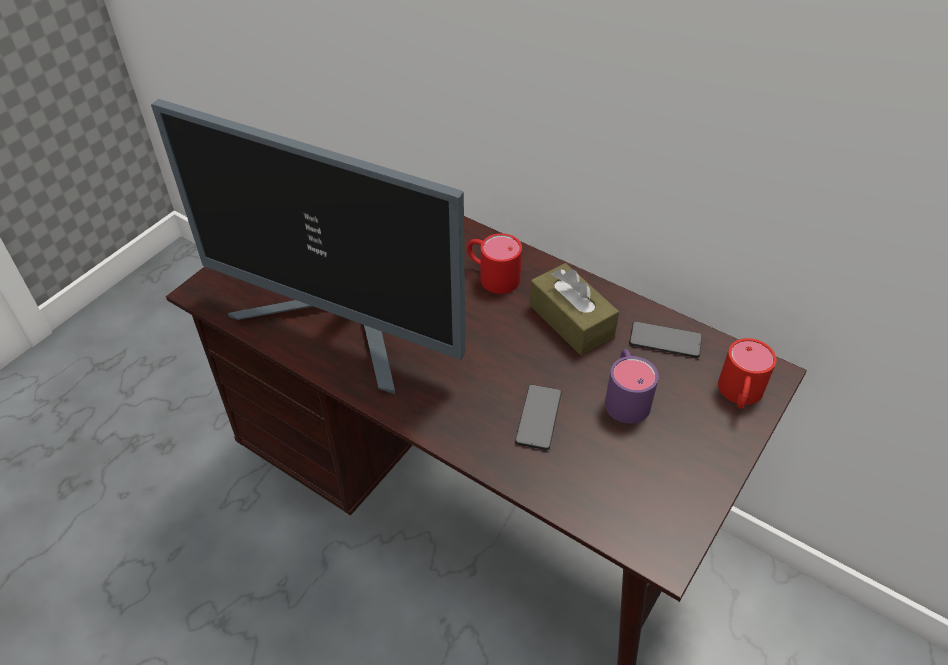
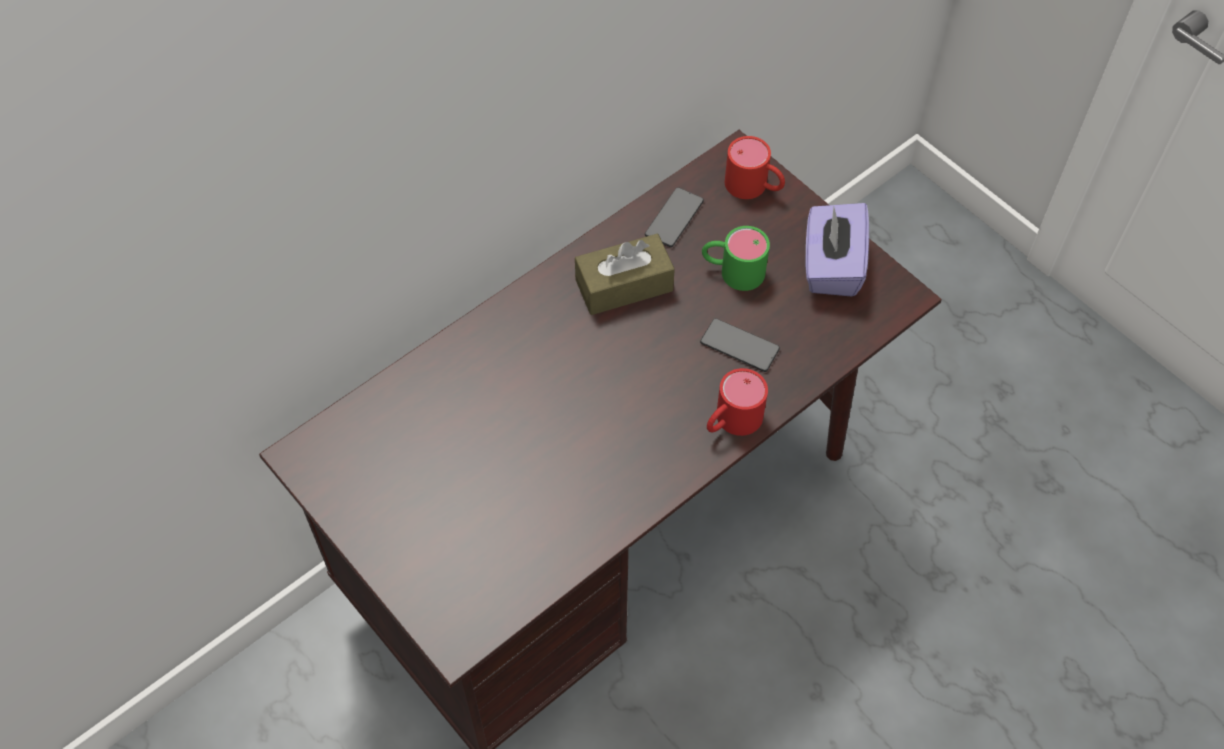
camera: 75 degrees left, 10 degrees up
(338, 328) = (568, 500): monitor -> none
(492, 275) = (534, 337): red mug -> red mug (731, 421)
(625, 396) = (732, 271): purple mug -> green mug
(672, 479) = (831, 266): none -> purple tissue box

